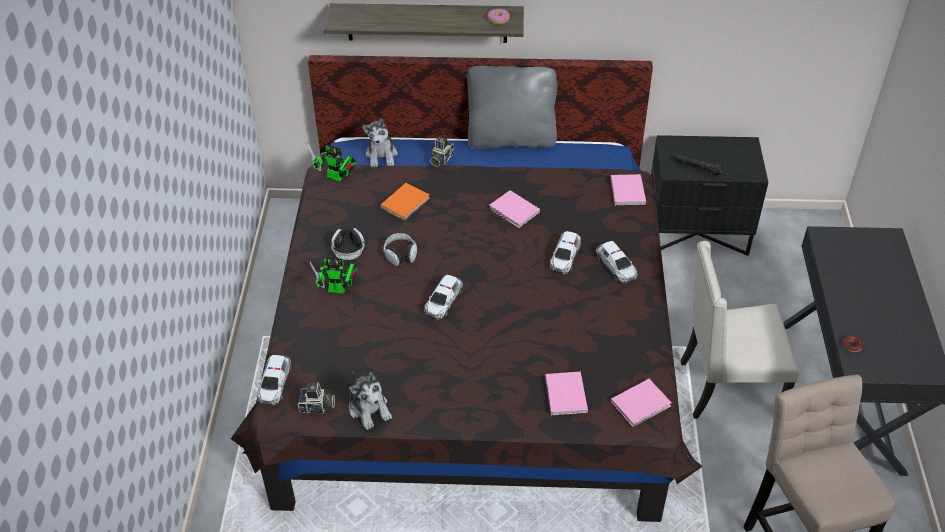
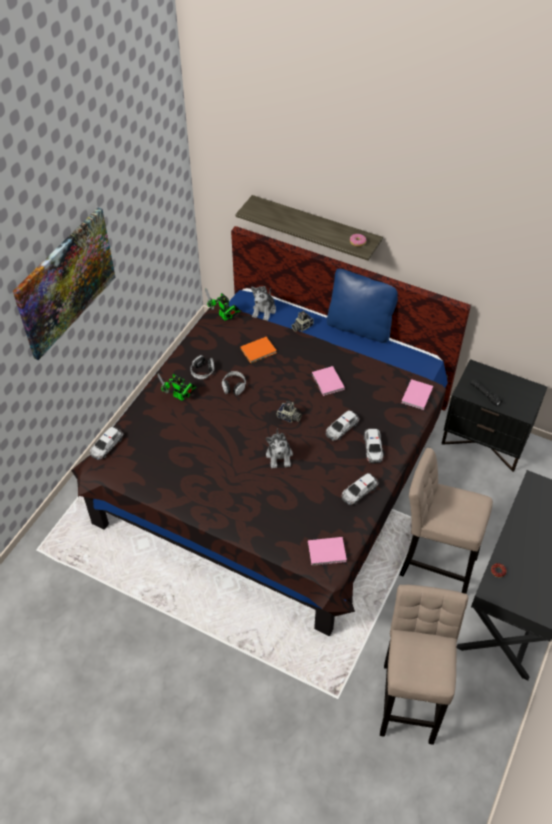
camera: 25 degrees right, 5 degrees up
(160, 163) = (66, 282): none -> picture
(317, 407) = (122, 471): camera -> camera (288, 417)
(369, 409) = (153, 485): plush toy -> plush toy (279, 455)
(443, 301) = (241, 430): toy car -> toy car (359, 491)
(511, 138) = (360, 327): grey pillow -> blue pillow
(565, 396) = (280, 526): pink book -> none
(726, 388) = (434, 563): beige chair -> beige stool

